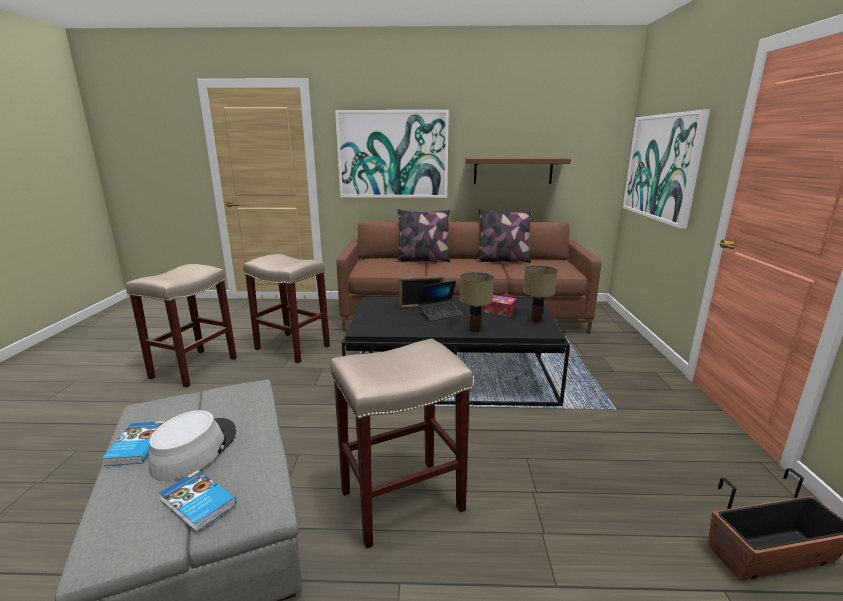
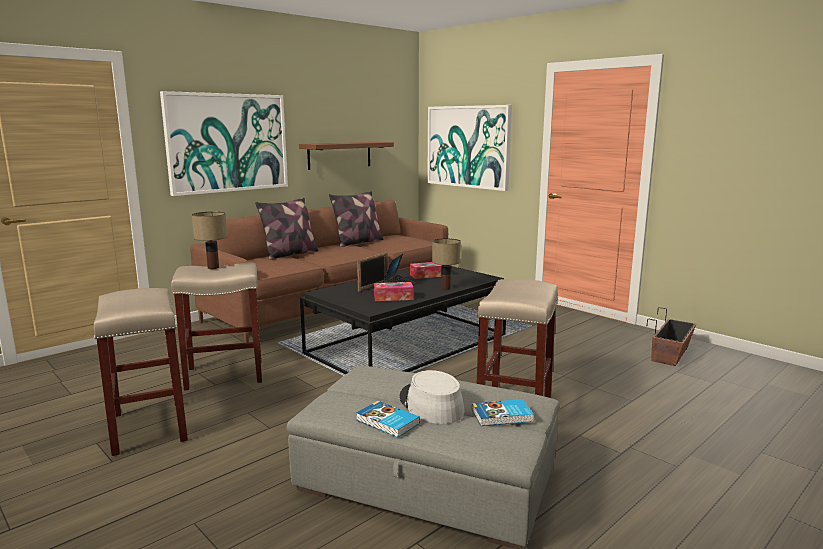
camera: 45 degrees left, 5 degrees down
(407, 324) = (393, 297): none -> tissue box
(536, 320) = (467, 274): table lamp -> table lamp (214, 267)

